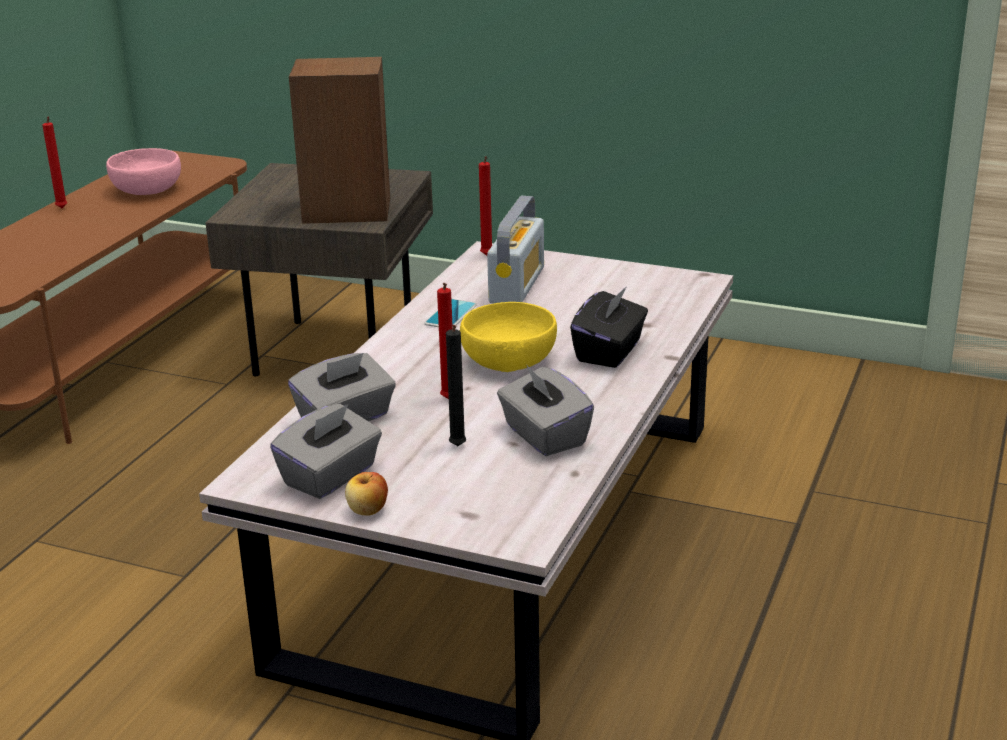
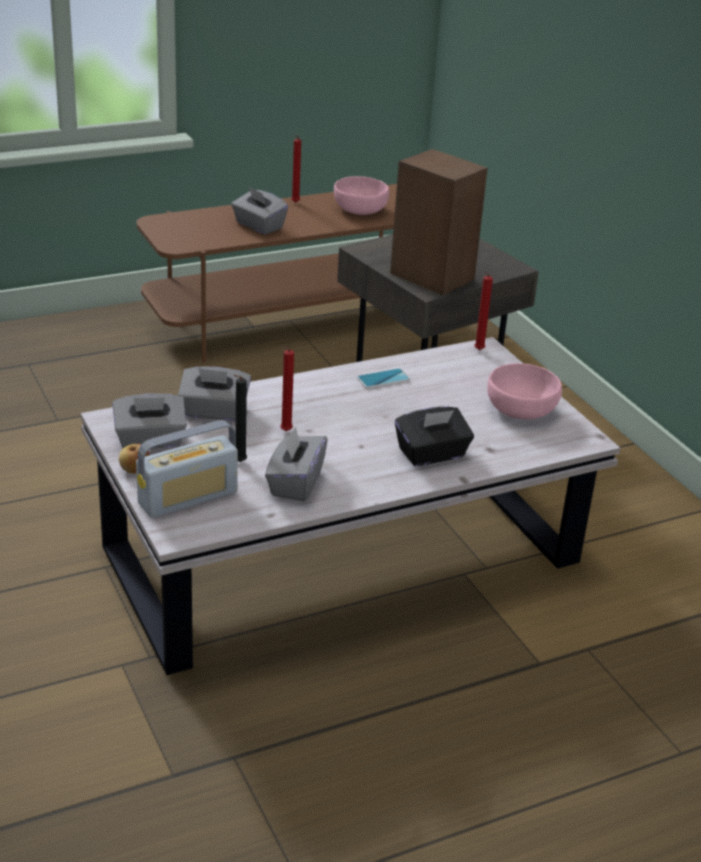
camera: 40 degrees right, 5 degrees up
(61, 243) = (258, 226): none -> grey tissue box
(510, 360) = (363, 427): yellow bowl -> none
(517, 285) = (459, 380): radio -> radio (188, 498)
(608, 284) = (520, 409): none -> pink bowl

